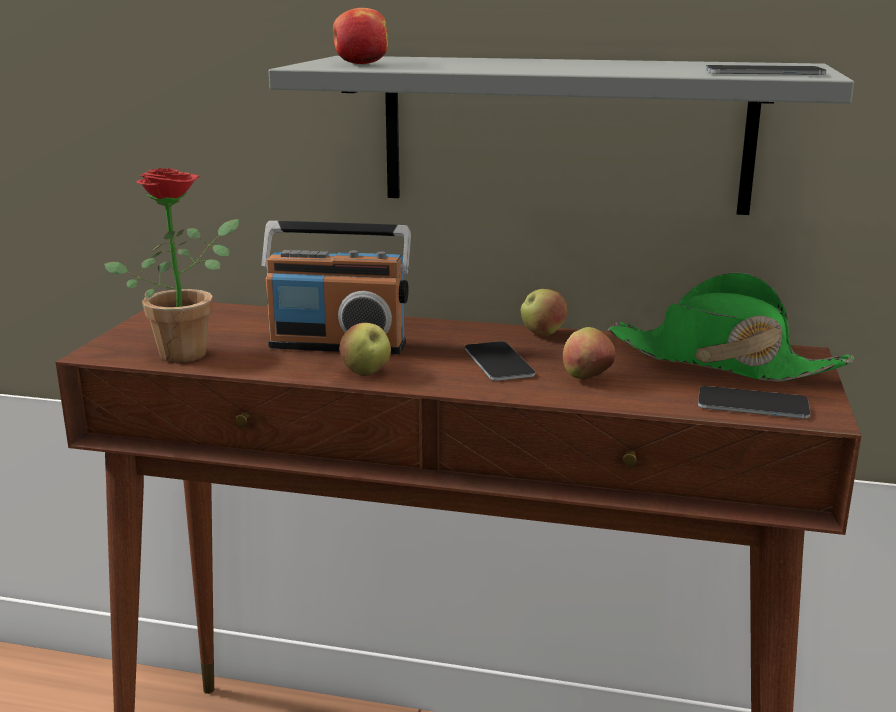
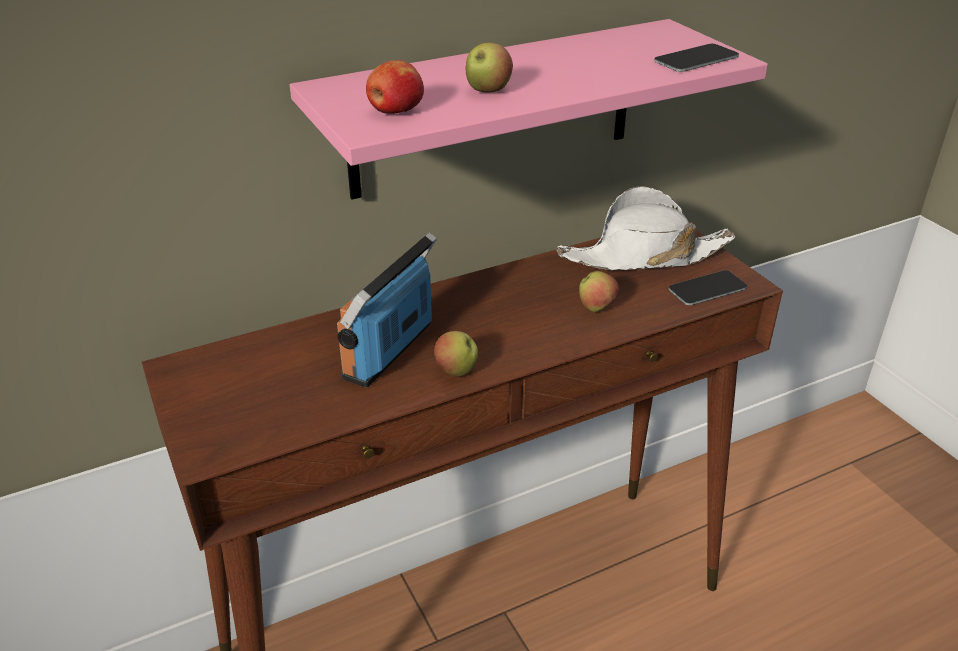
camera: 40 degrees left, 15 degrees up
(189, 351) = (284, 414): potted plant -> none
(338, 345) = (389, 351): radio -> radio turned 150 degrees clockwise
(498, 362) = (523, 317): phone -> none
(543, 334) = (510, 274): apple -> apple (488, 91)
(564, 134) = (494, 109): grey shelf -> pink shelf
(720, 361) = (644, 256): green hat -> white hat

